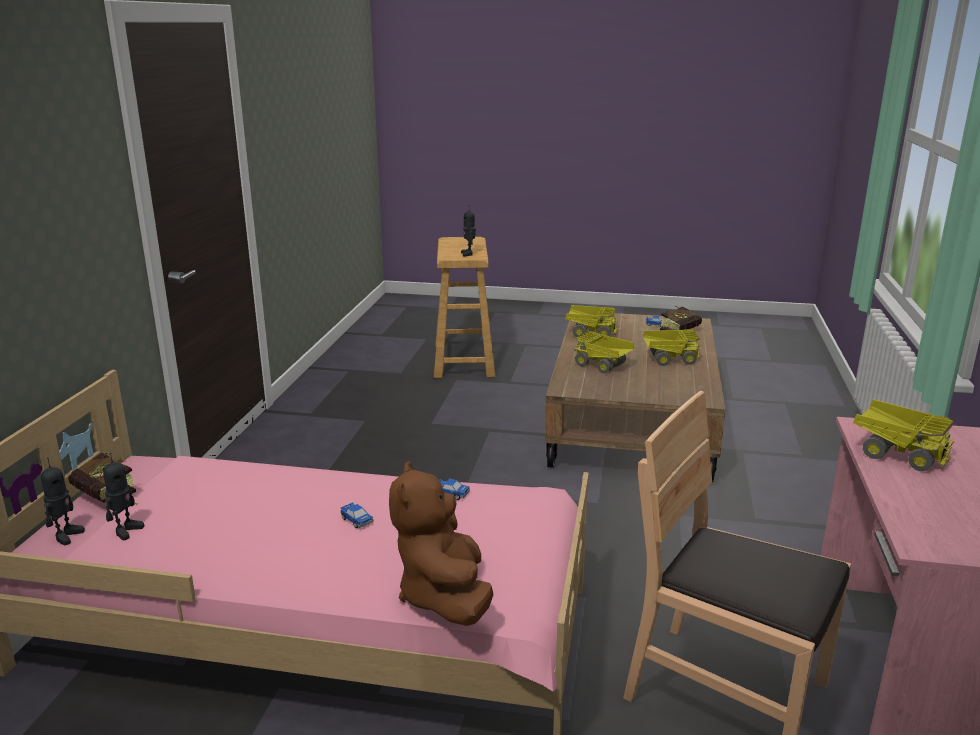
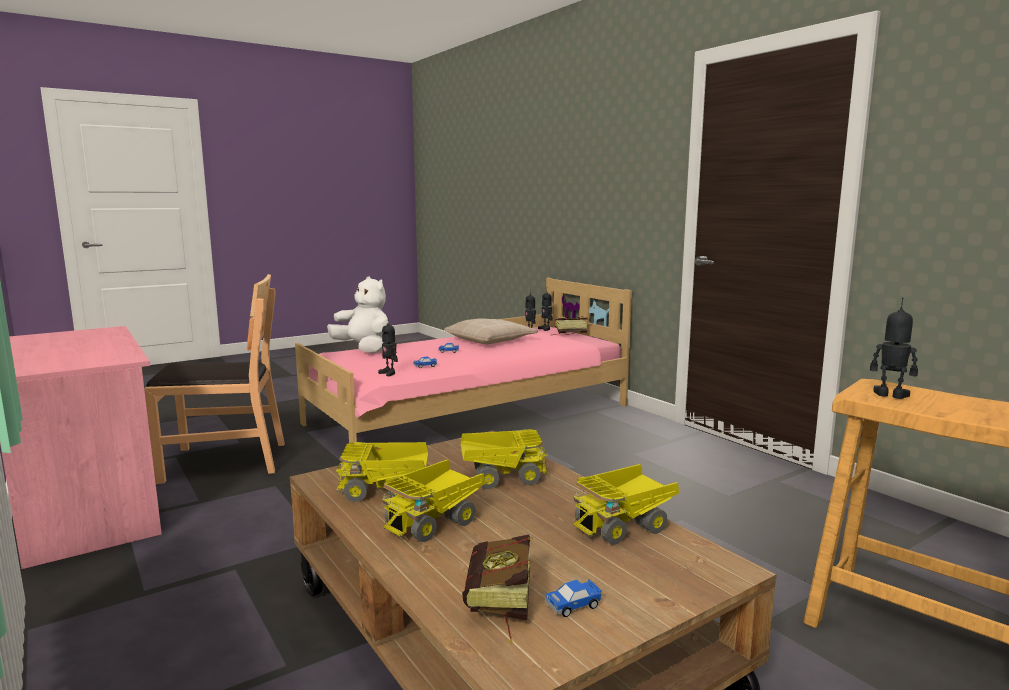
camera: 135 degrees right, 10 degrees down
(237, 529) = (491, 340): none -> beige pillow
(444, 596) = (363, 349): brown plush toy -> white plush toy
(514, 496) = (389, 373): none -> toy robot
(896, 454) = (102, 352): toy truck -> toy truck (386, 491)

